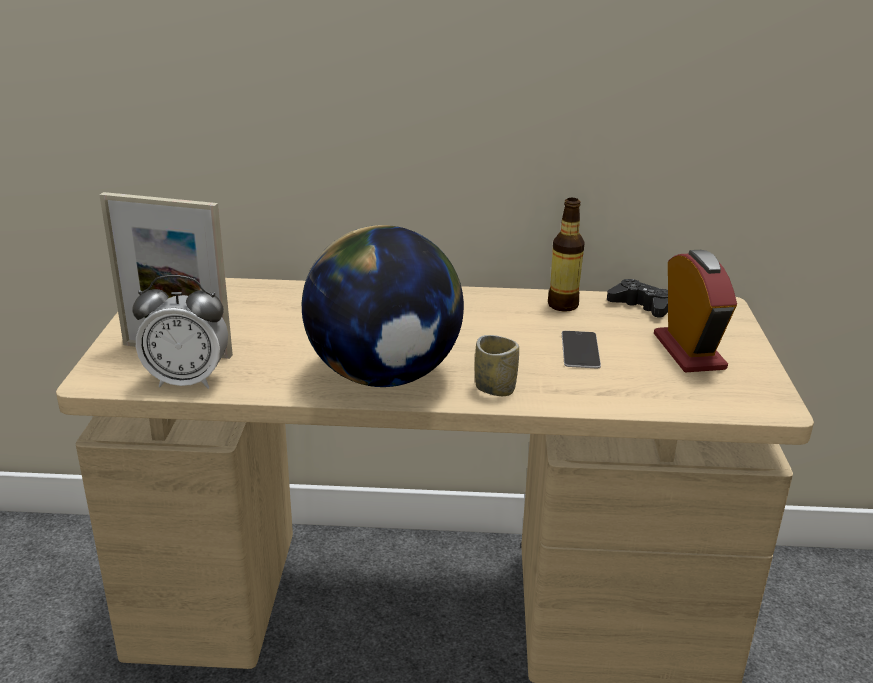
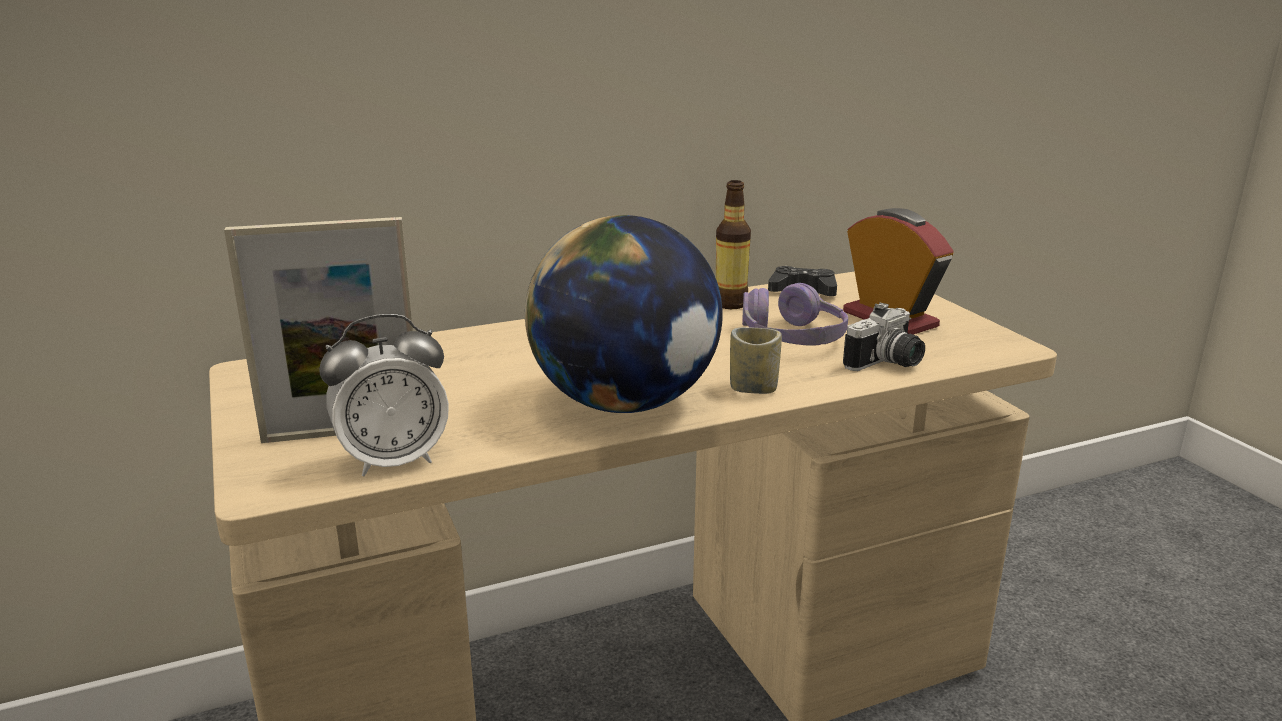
camera: 25 degrees left, 5 degrees down
(580, 350) = (793, 337): phone -> purple headphones
(635, 395) = (888, 364): none -> camera

